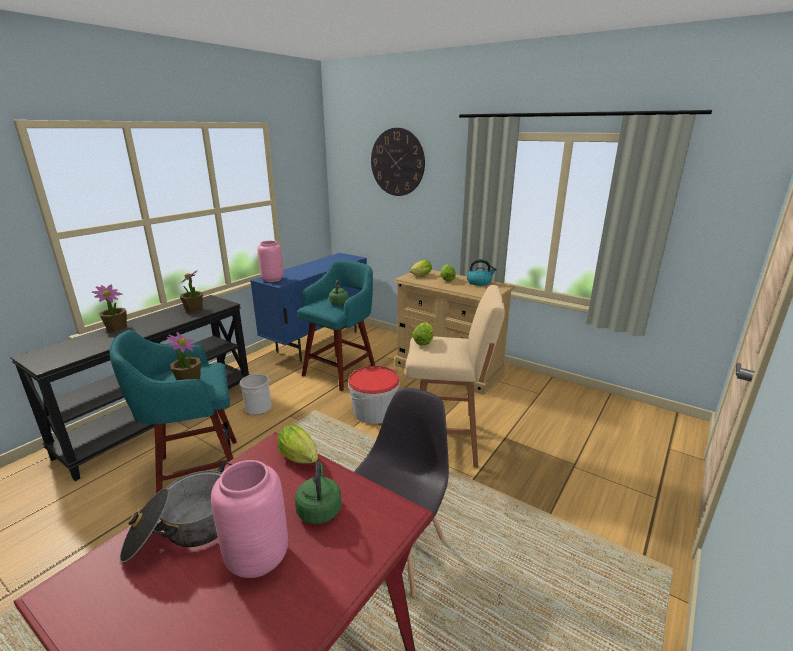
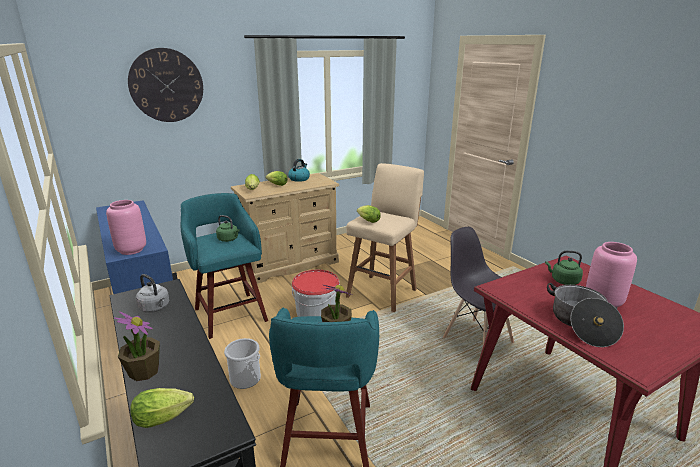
camera: 65 degrees left, 0 degrees up
(194, 309) = (155, 308): potted plant -> grey kettle
(301, 459) = (513, 280): lettuce -> lettuce (166, 417)

